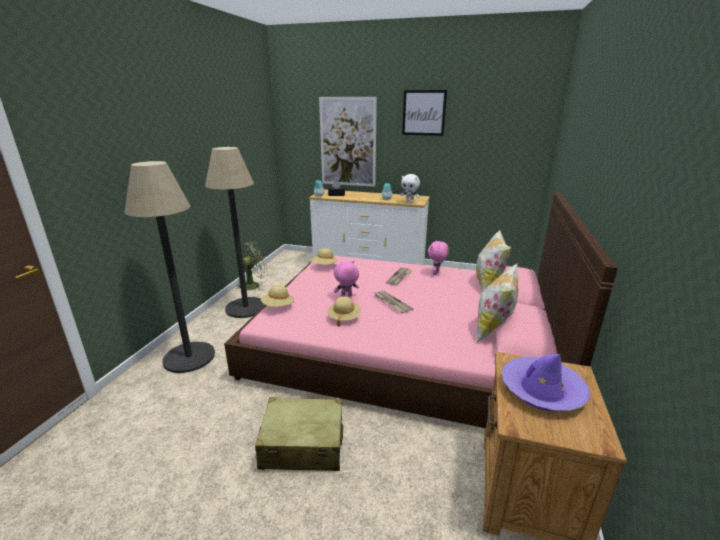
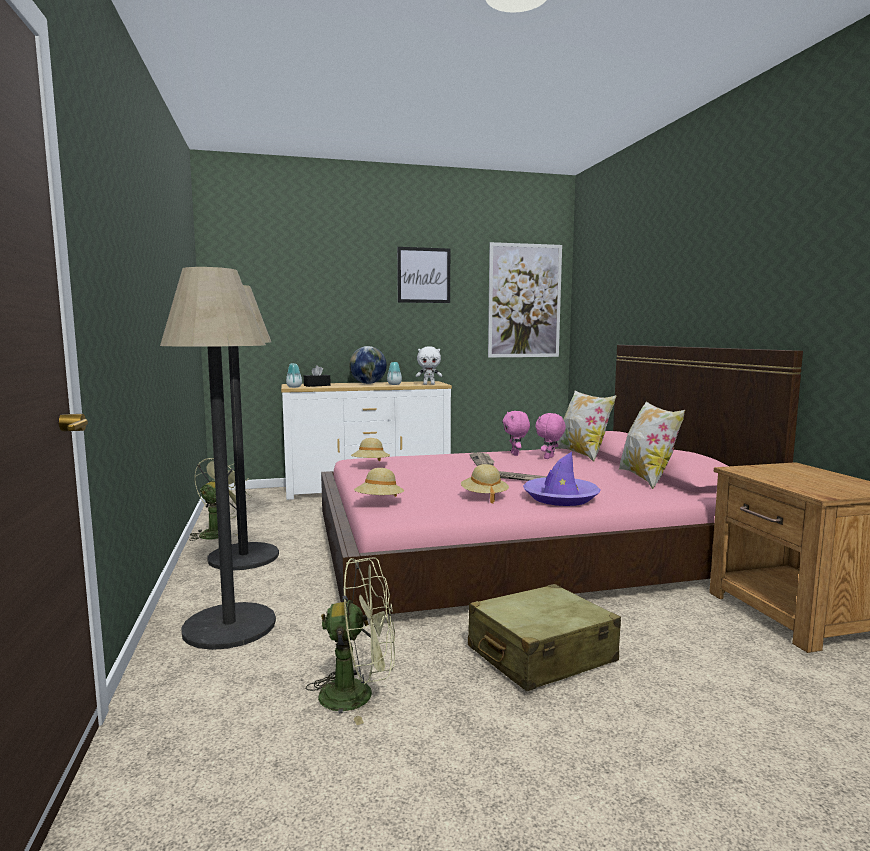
camera: 30 degrees left, 15 degrees down
(188, 429) = (358, 694): none -> green fan
(346, 297) = (451, 483): pink plush toy -> pink plush toy (549, 458)
(348, 142) = (321, 314): picture -> picture (524, 301)
(373, 195) = (368, 383): none -> globe
(541, 390) = (795, 477): purple hat -> purple hat (560, 498)

